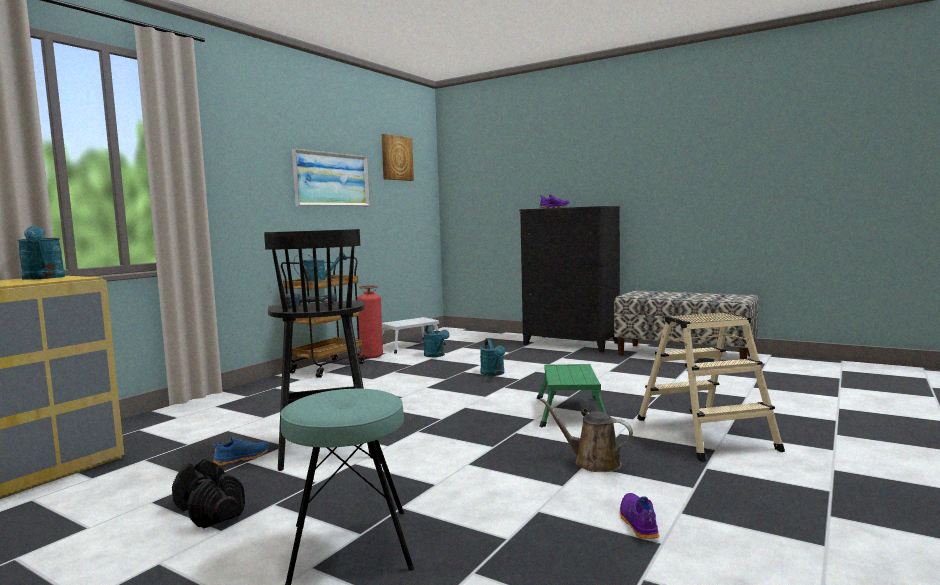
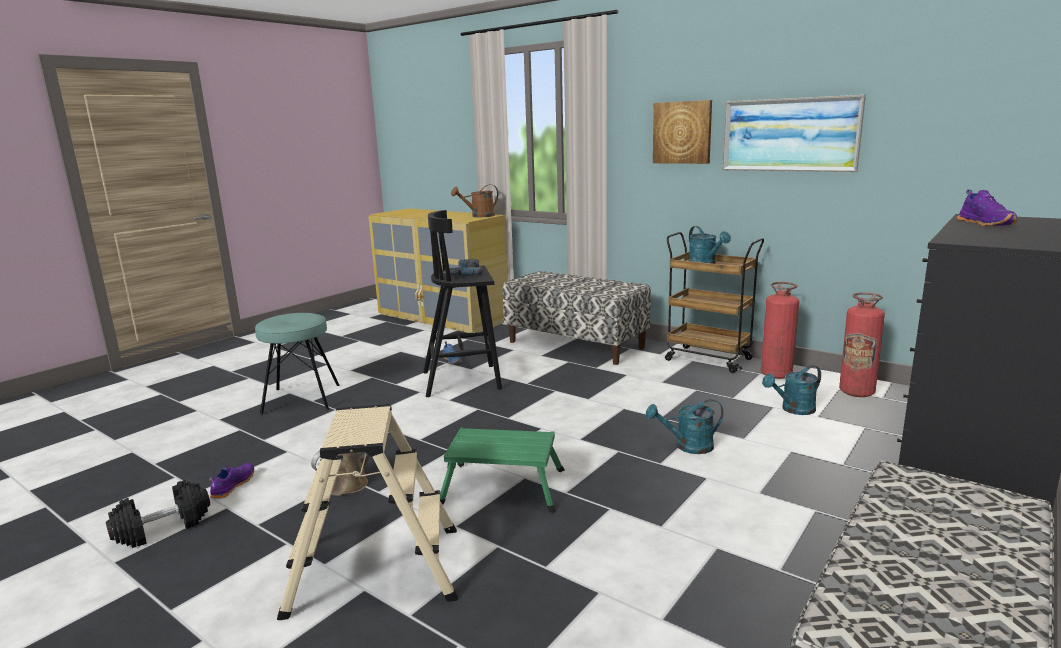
camera: 95 degrees right, 10 degrees up
(43, 278) = (479, 216): turquoise watering can -> brown watering can
(209, 511) = (377, 364): black dumbbell -> black dumbbell (163, 528)
(241, 405) = (576, 345): none -> bench
(396, 158) = (956, 86): picture -> picture (682, 132)
(411, 345) = (856, 392): white step ladder -> fire extinguisher
(637, 523) = (232, 486): purple shoe -> purple shoe turned 75 degrees counterclockwise

